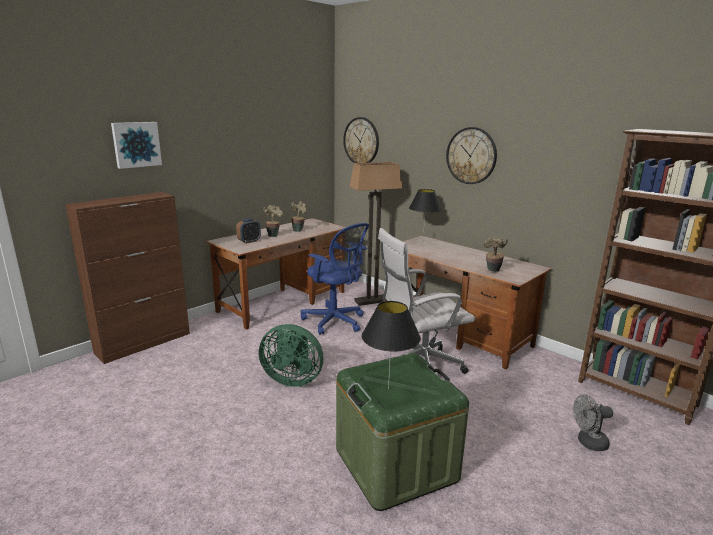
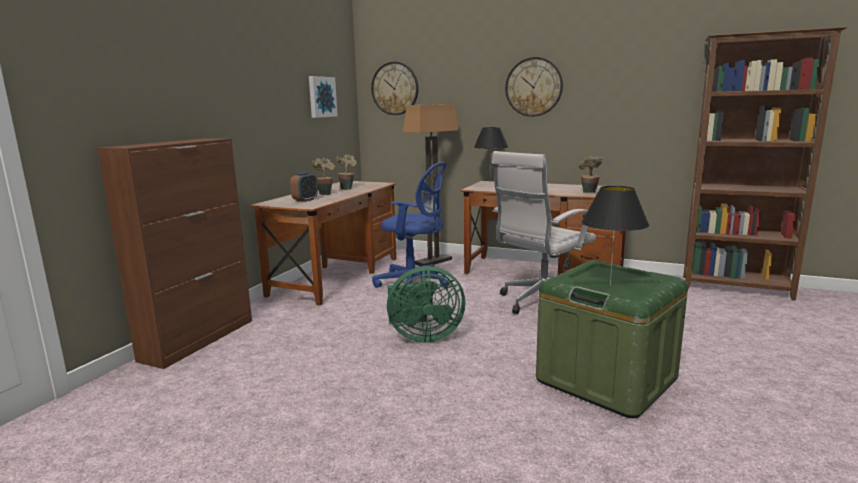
camera: 20 degrees left, 5 degrees down
(136, 144) = (173, 75): picture -> picture (321, 97)
(588, 443) = (741, 327): grey fan -> none

